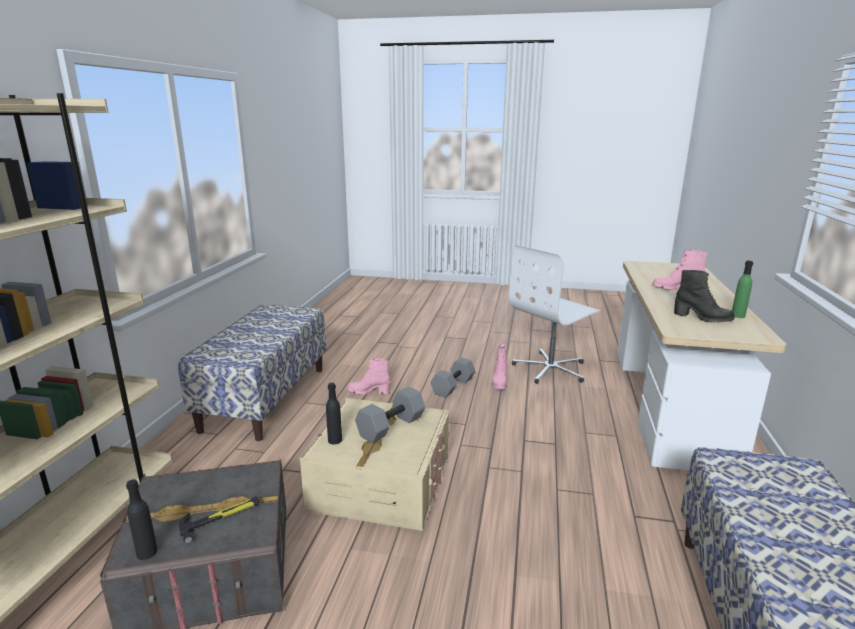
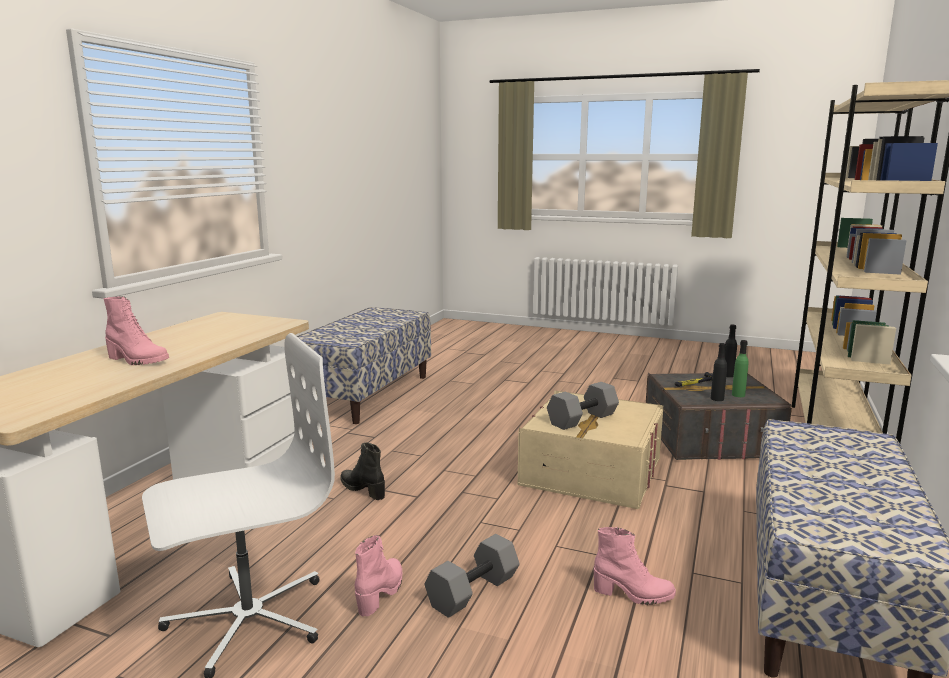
camera: 170 degrees left, 5 degrees down
(335, 440) = (636, 413): black bottle -> black bottle (717, 399)
(702, 318) = (225, 329): black boot -> black boot (363, 489)
(738, 316) = (180, 329): green bottle -> green bottle (738, 395)

